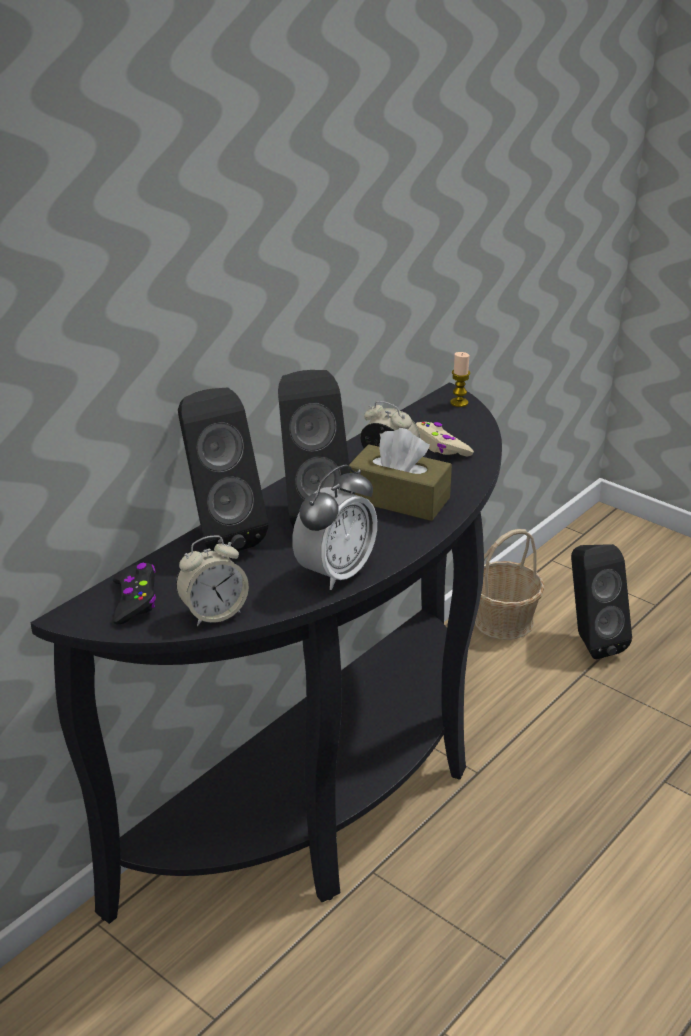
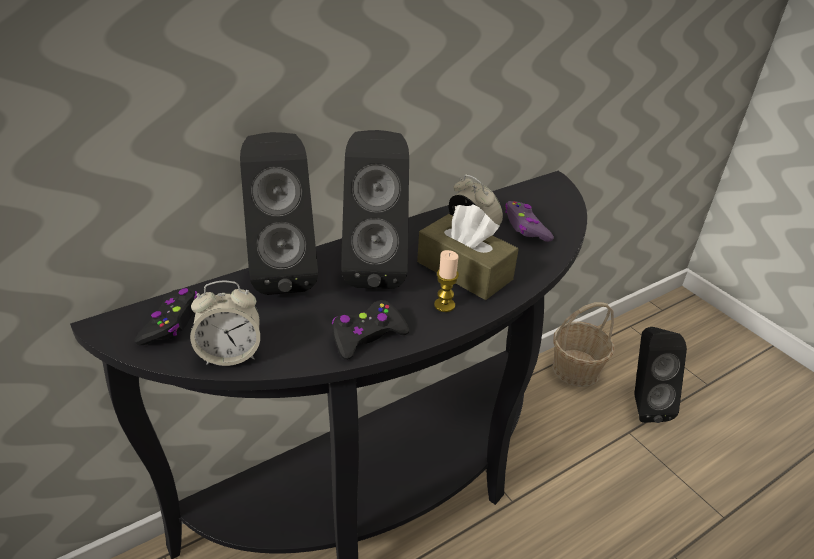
camera: 15 degrees right, 5 degrees up
(335, 573) = (367, 336): alarm clock -> black game controller
(441, 447) = (526, 227): beige game controller -> purple game controller
(459, 403) = (559, 190): candle -> candle (444, 305)

